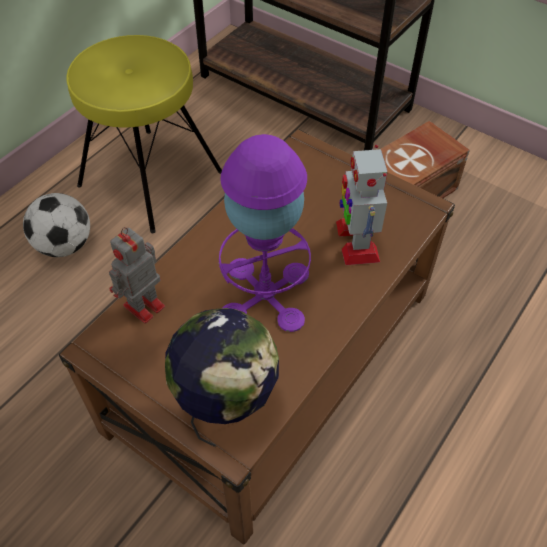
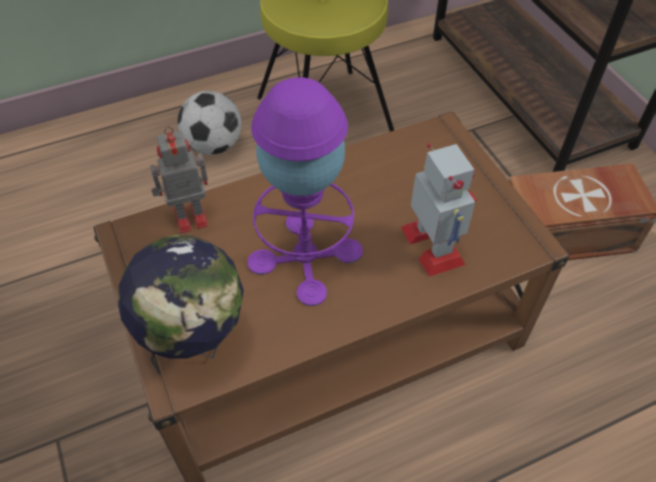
camera: 30 degrees right, 0 degrees up
(356, 241) = (433, 246): toy robot -> toy robot turned 135 degrees clockwise

